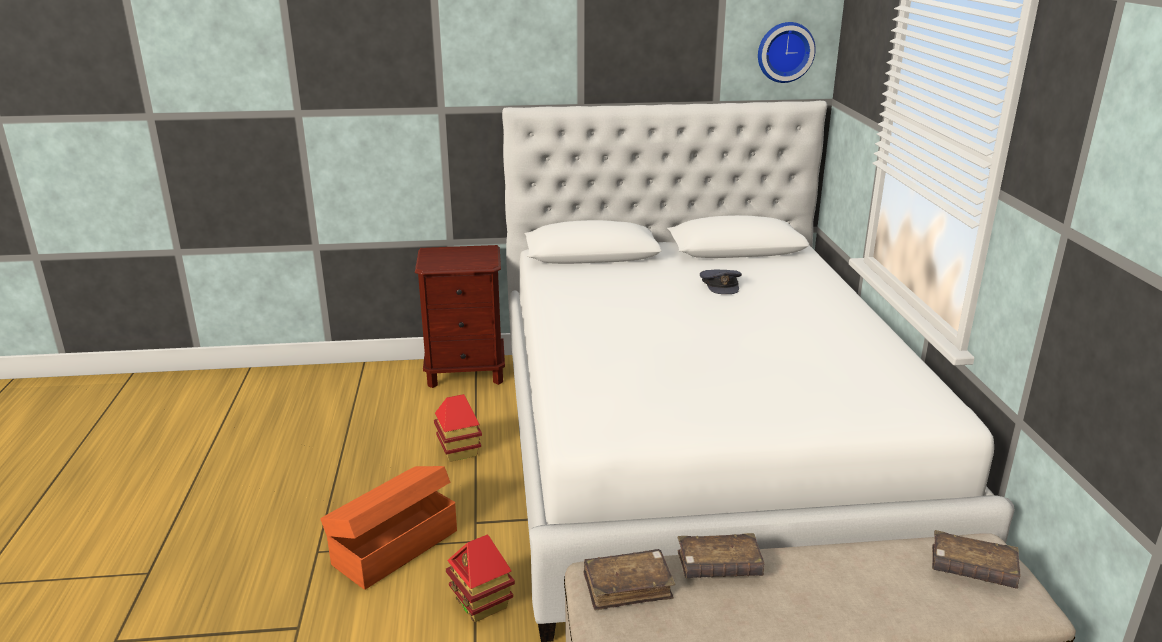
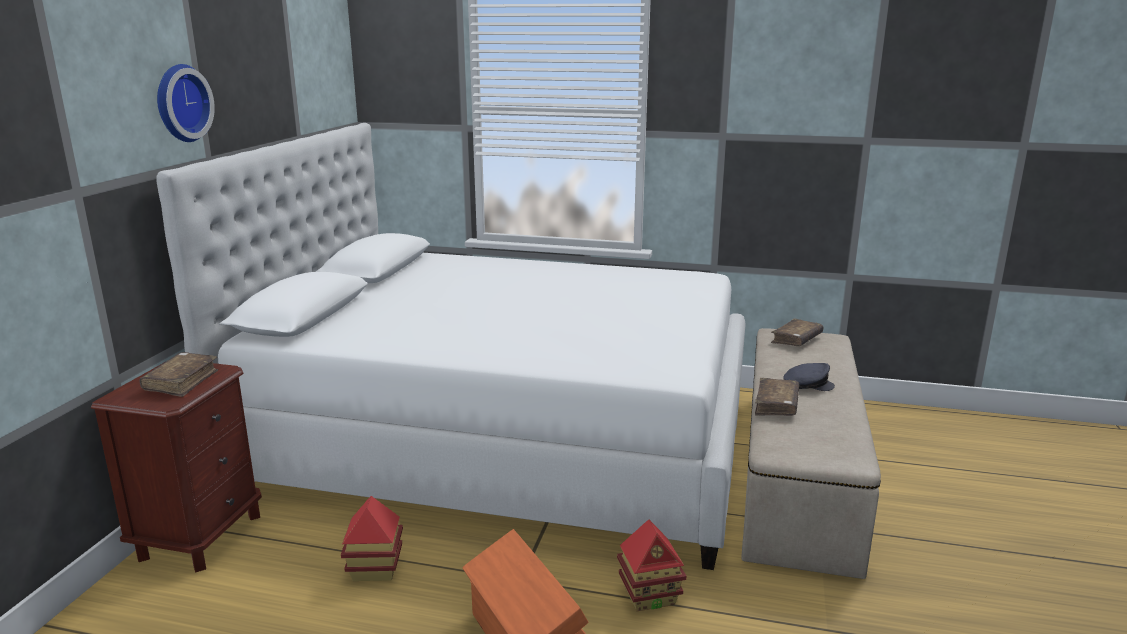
camera: 70 degrees left, 5 degrees down
(627, 587) = (793, 441): brown book -> brown book (181, 382)
(720, 285) = (447, 287): grey cap -> grey cap (807, 384)
(784, 52) = (331, 80): wall clock -> wall clock (179, 103)

